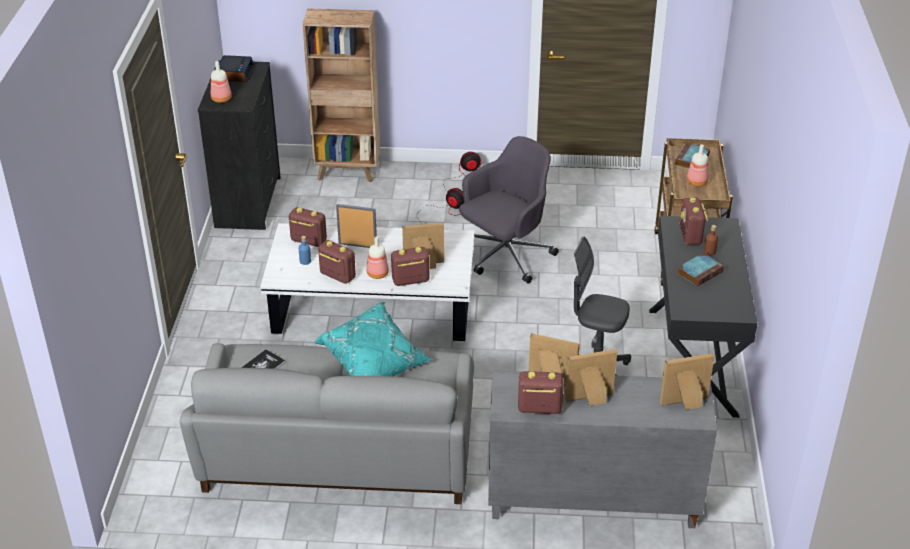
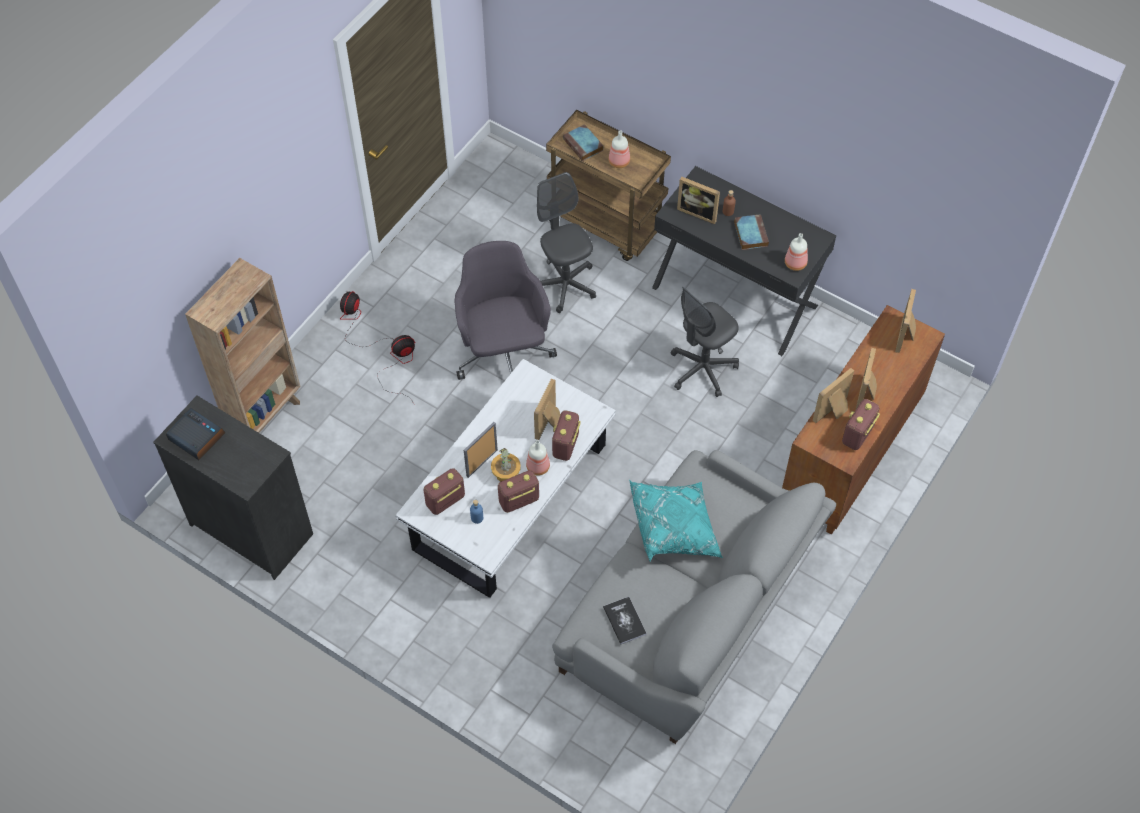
camera: 60 degrees left, 20 degrees up
(222, 99) = (244, 470): bottle -> bottle (796, 263)
(357, 261) = (506, 474): none -> potted plant
(591, 501) = (851, 456): grey cabinet -> brown cabinet
(601, 262) = (565, 285): none -> grey office chair
(690, 236) = (698, 212): radio -> picture frame

